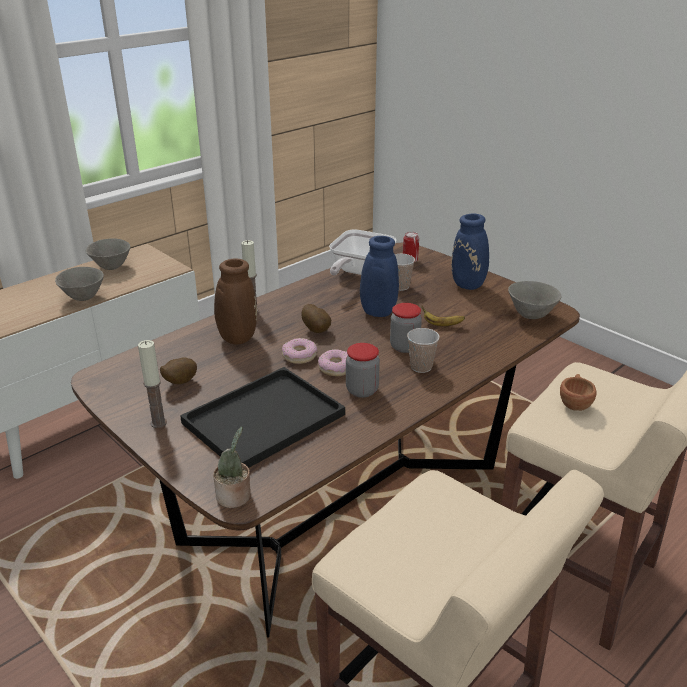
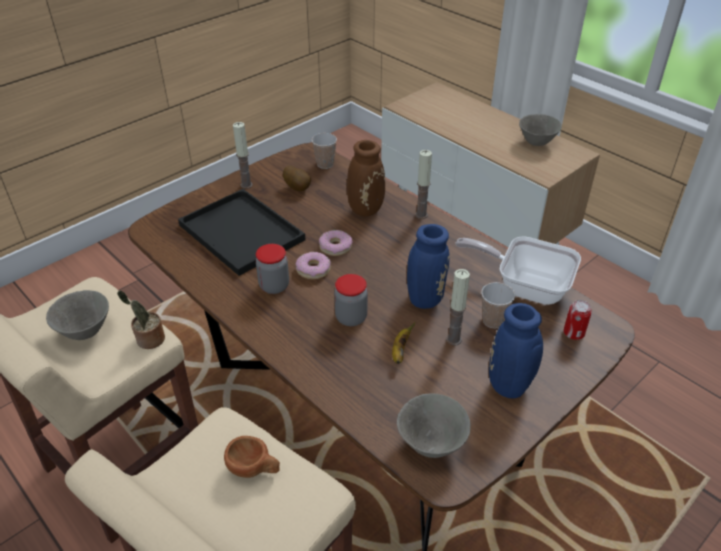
camera: 90 degrees right, 10 degrees up
(84, 297) = (472, 139): grey bowl -> grey bowl (85, 332)
(235, 497) = (154, 225): potted plant -> potted plant (148, 340)
(317, 330) = (384, 257): potato -> none
(421, 367) = (311, 328): cup -> cup (325, 164)
(424, 302) = (453, 339): none -> candle

